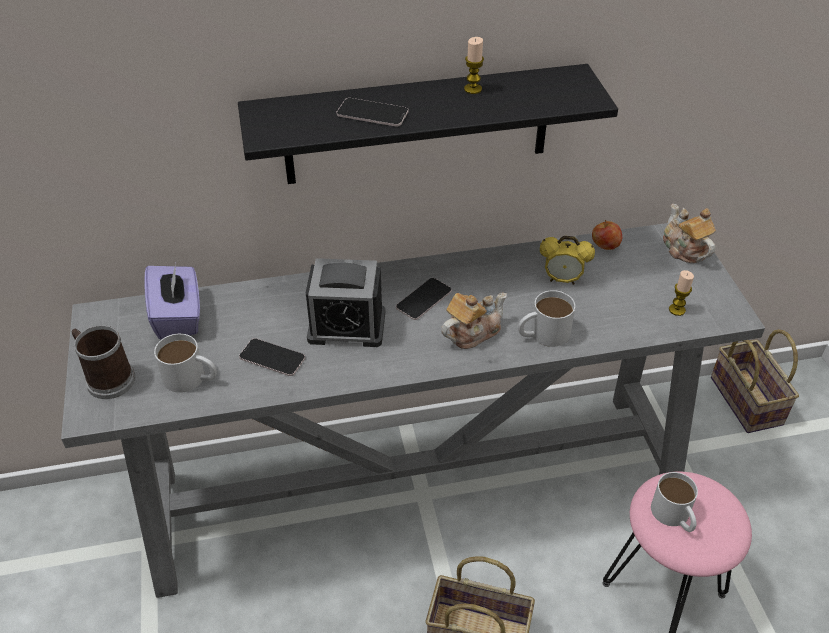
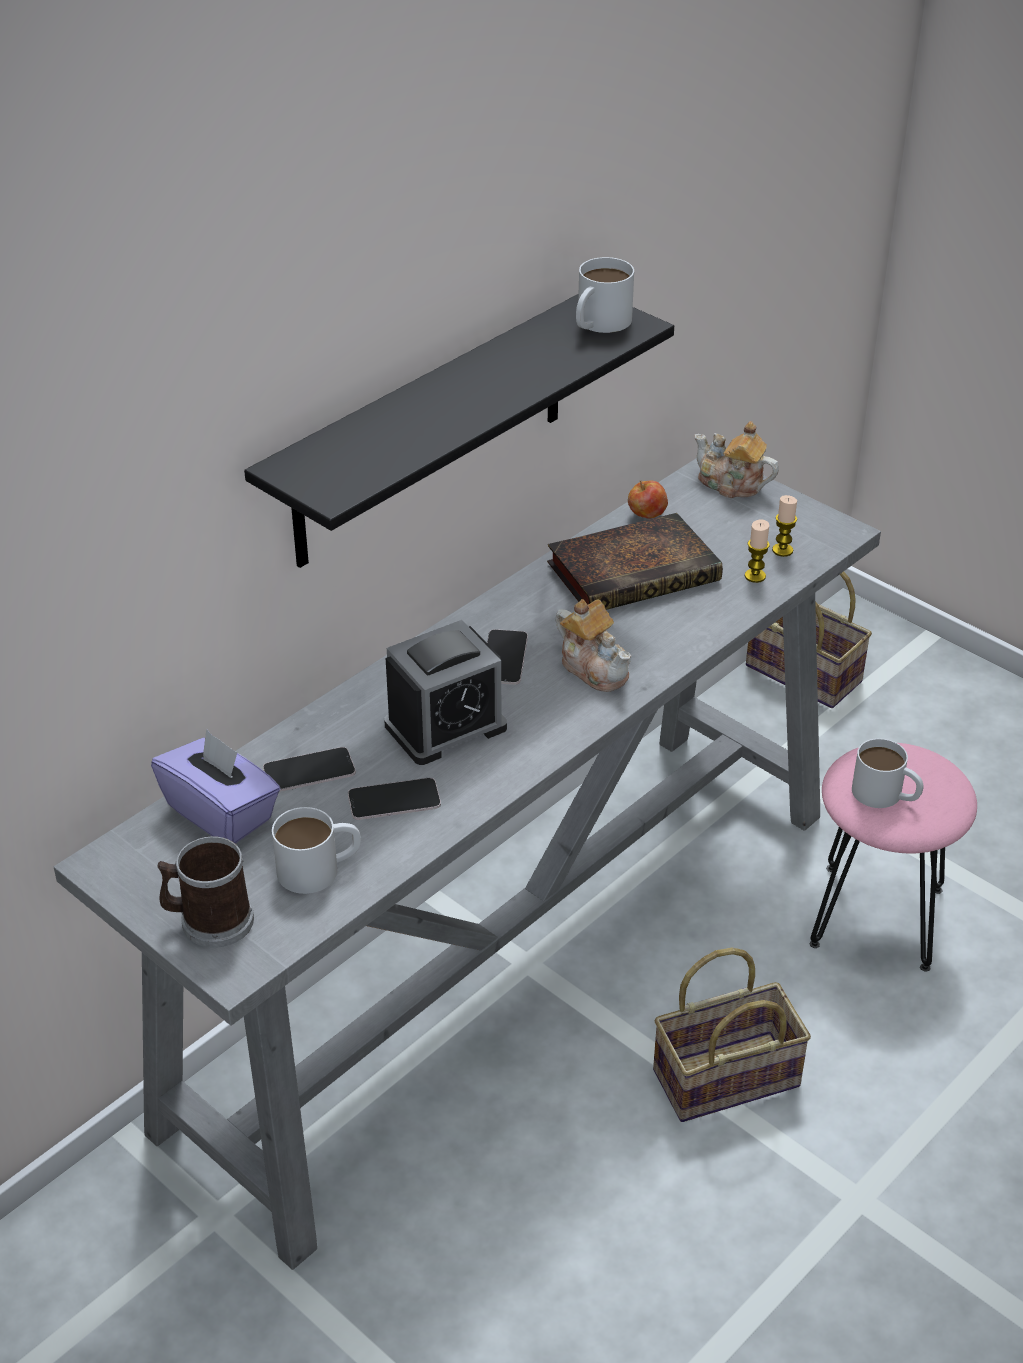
camera: 35 degrees left, 5 degrees down
(372, 113) = (424, 424): phone -> phone (309, 771)
(472, 332) = (594, 668): teapot -> teapot turned 120 degrees clockwise
(473, 89) = (502, 358): candle -> candle (755, 576)
(542, 334) = (671, 636): white mug -> white mug (598, 324)
(562, 280) = (636, 571): alarm clock -> book

